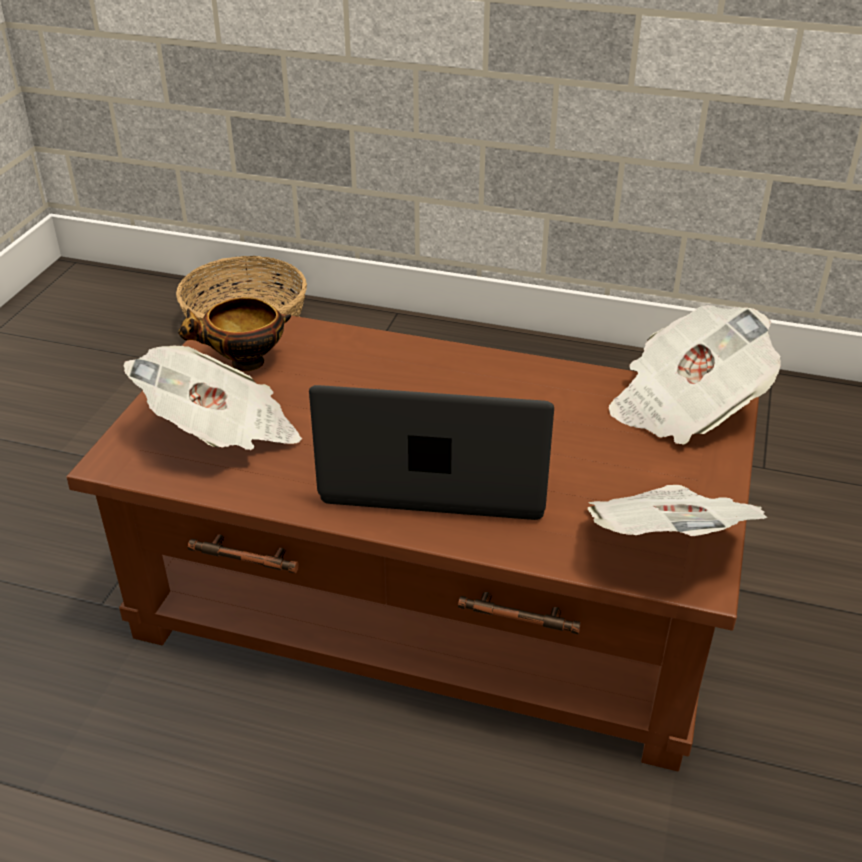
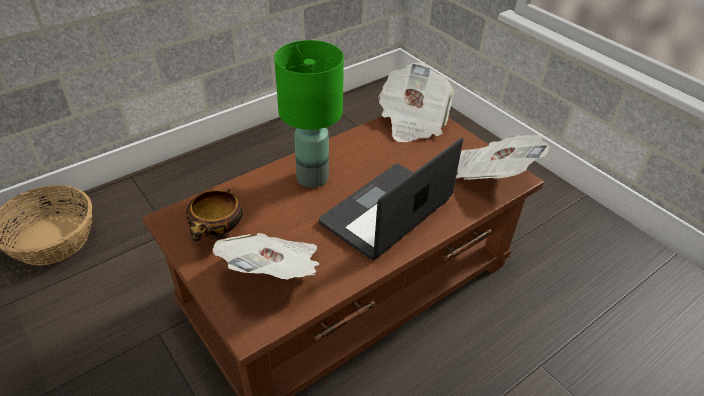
camera: 55 degrees left, 5 degrees up
(428, 381) = (313, 178): none -> green table lamp

